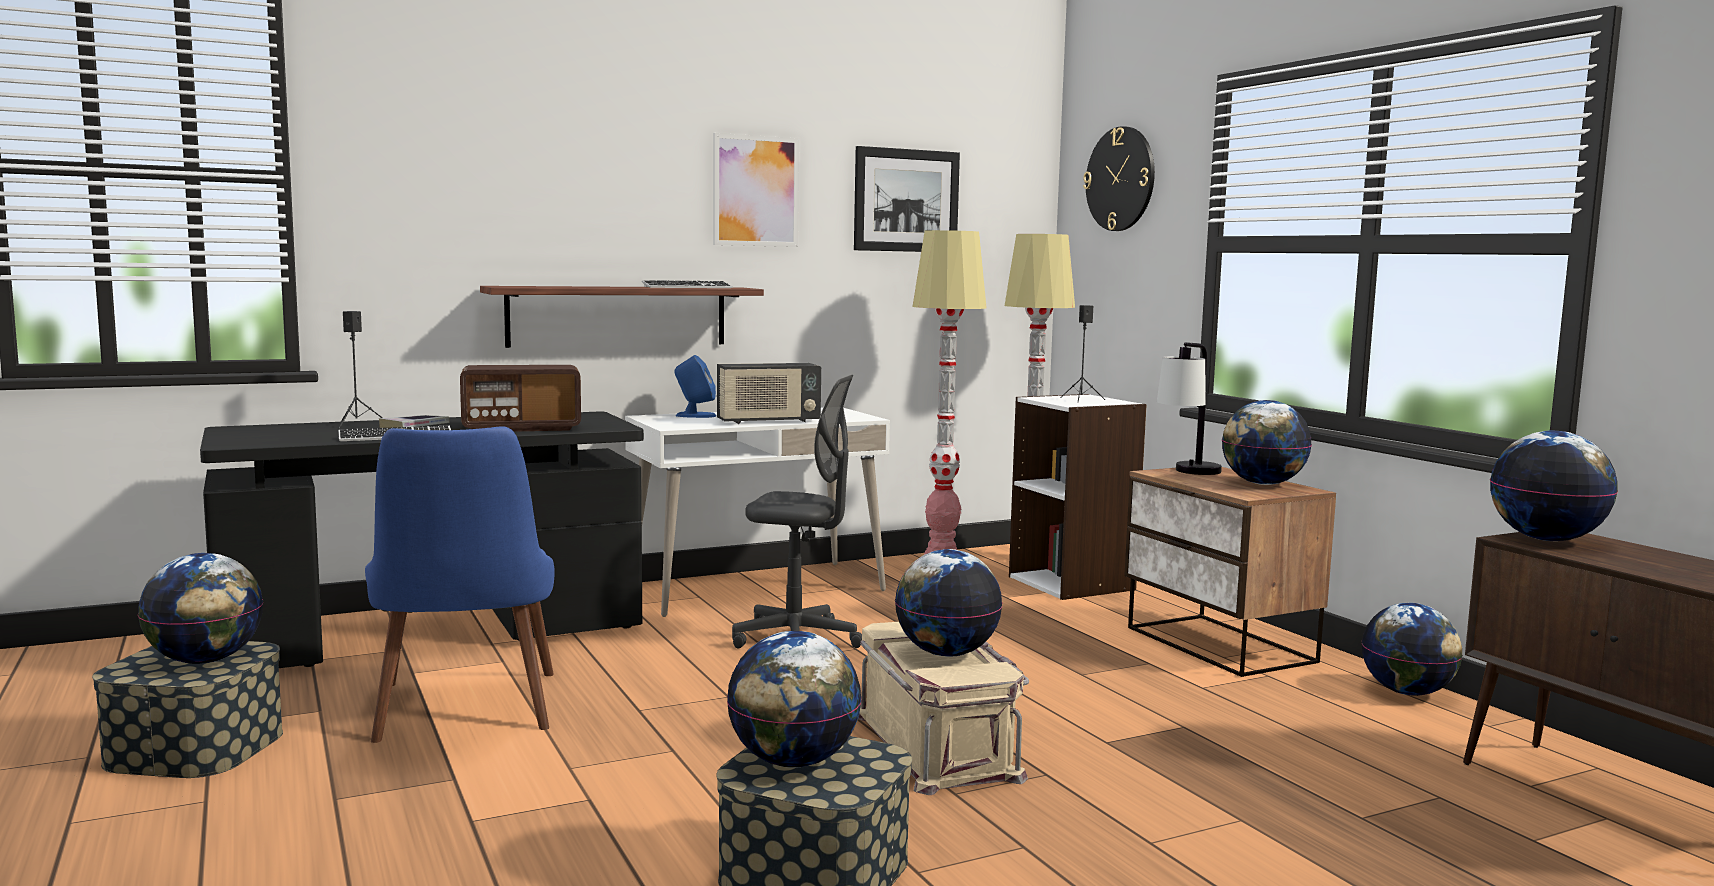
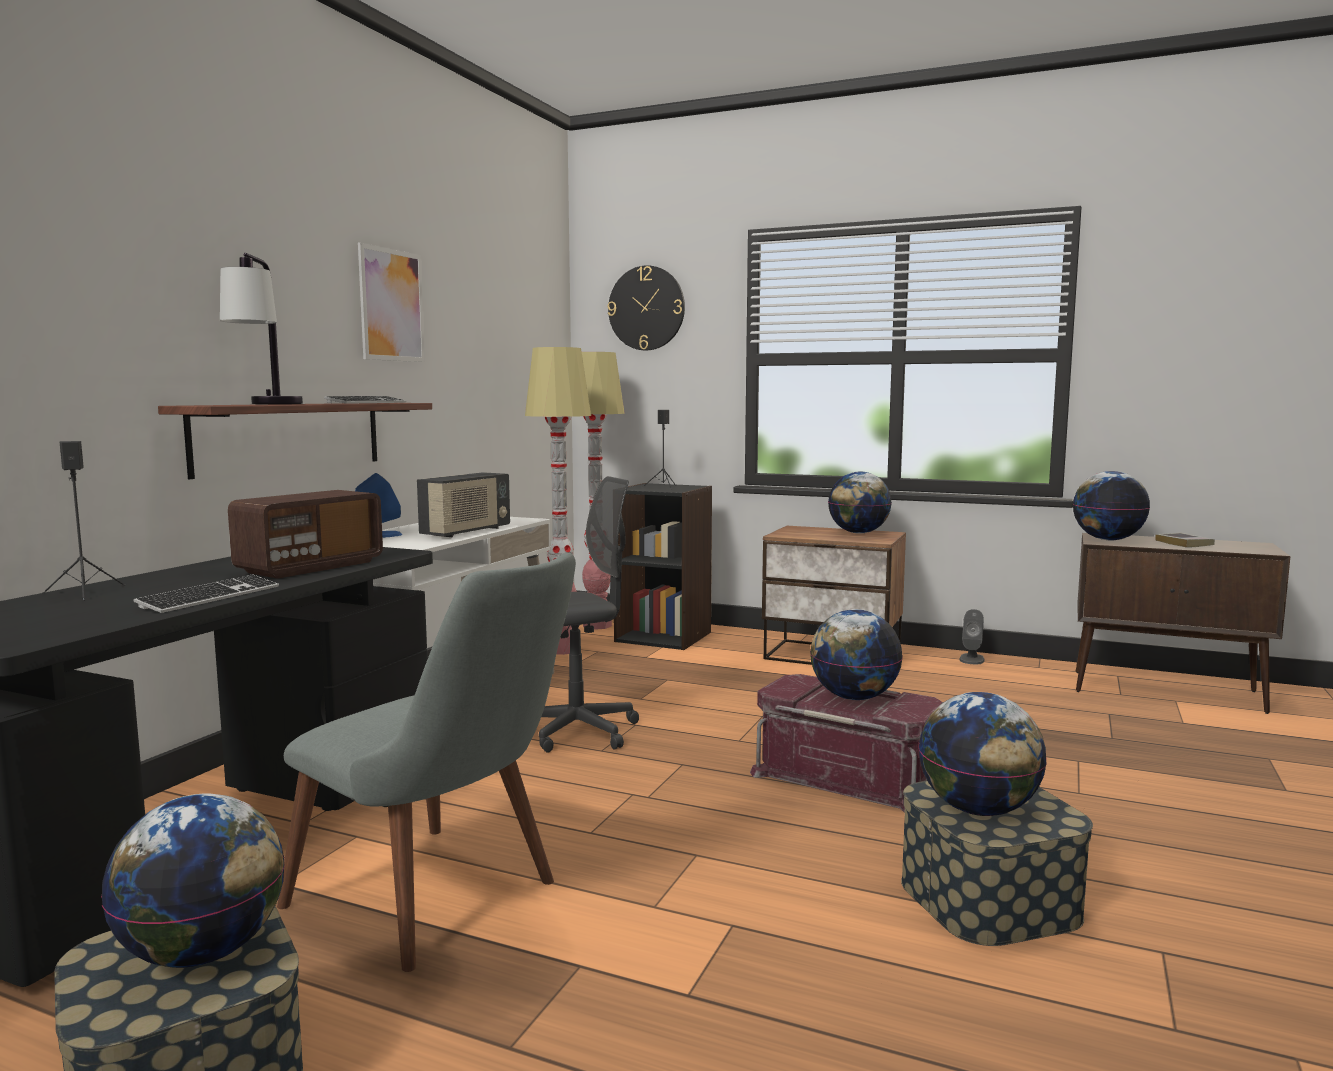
camera: 40 degrees left, 0 degrees up
(414, 427) = (180, 584): book -> book (1184, 544)
(465, 716) = (445, 902): blue chair -> grey chair
(906, 200) = (490, 320): picture -> none
(938, 745) = (848, 776): beige storage box -> red storage box
(1072, 583) = (664, 636): white bookcase -> black bookcase
(1188, 473) = (800, 533): table lamp -> table lamp (267, 404)
(1407, 692) = (971, 659): globe -> grey speaker

